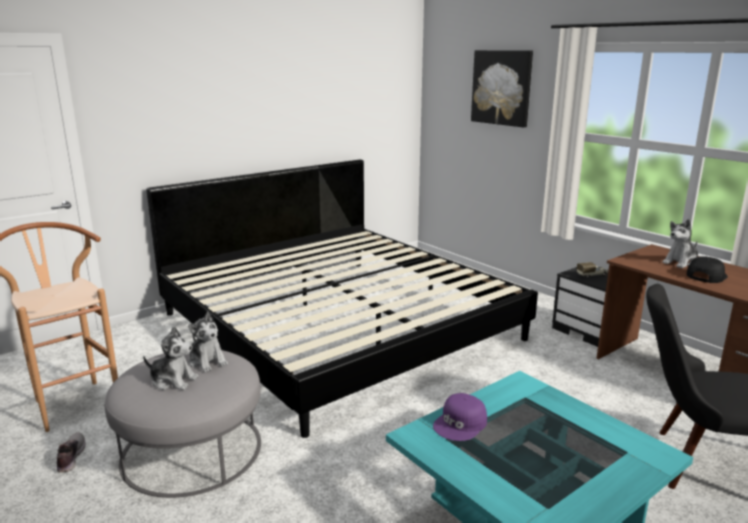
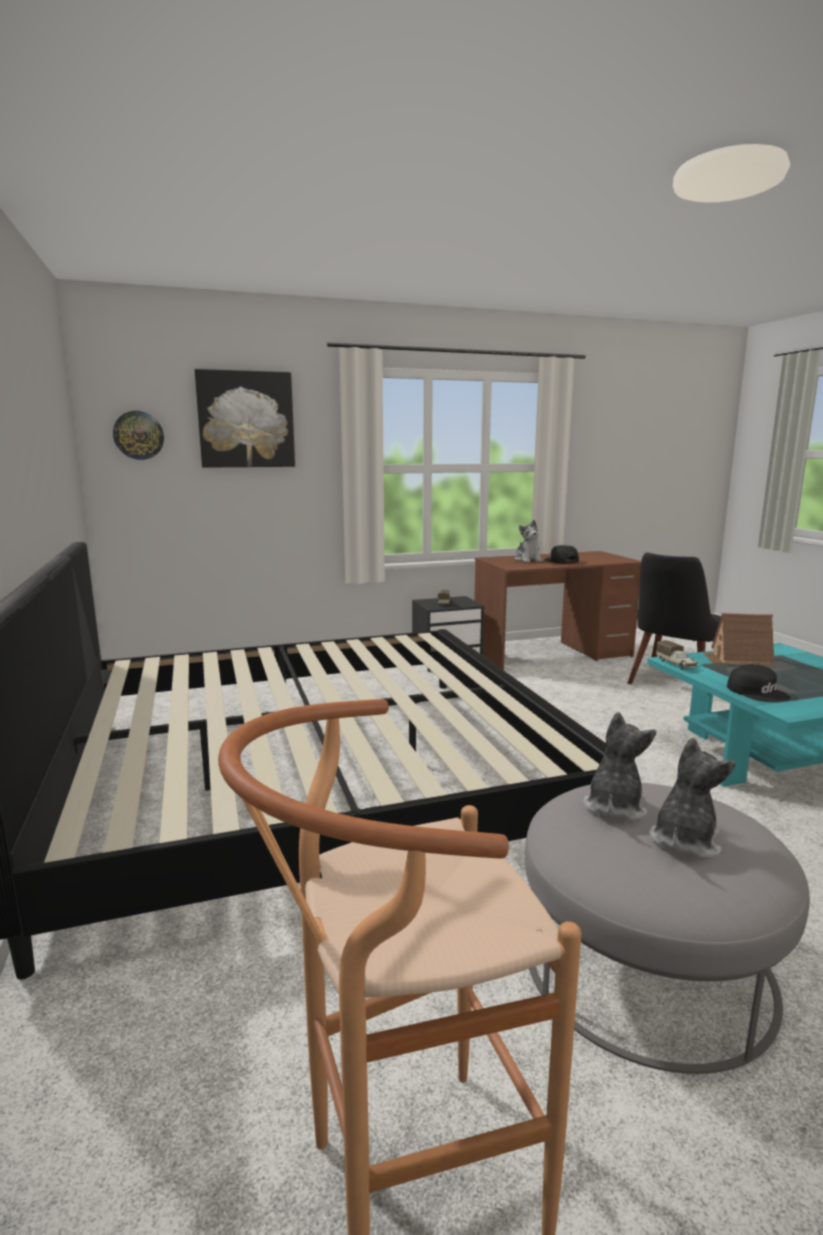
camera: 70 degrees left, 5 degrees down
(70, 457) = (673, 1176): shoe -> none
(207, 361) = (614, 806): plush toy -> plush toy turned 45 degrees counterclockwise
(446, 95) = (138, 435): none -> wall clock
(461, 424) = (757, 692): purple cap -> black cap
(511, 384) = (676, 664): none -> toy truck
(569, 419) = (737, 659): none -> toy house

